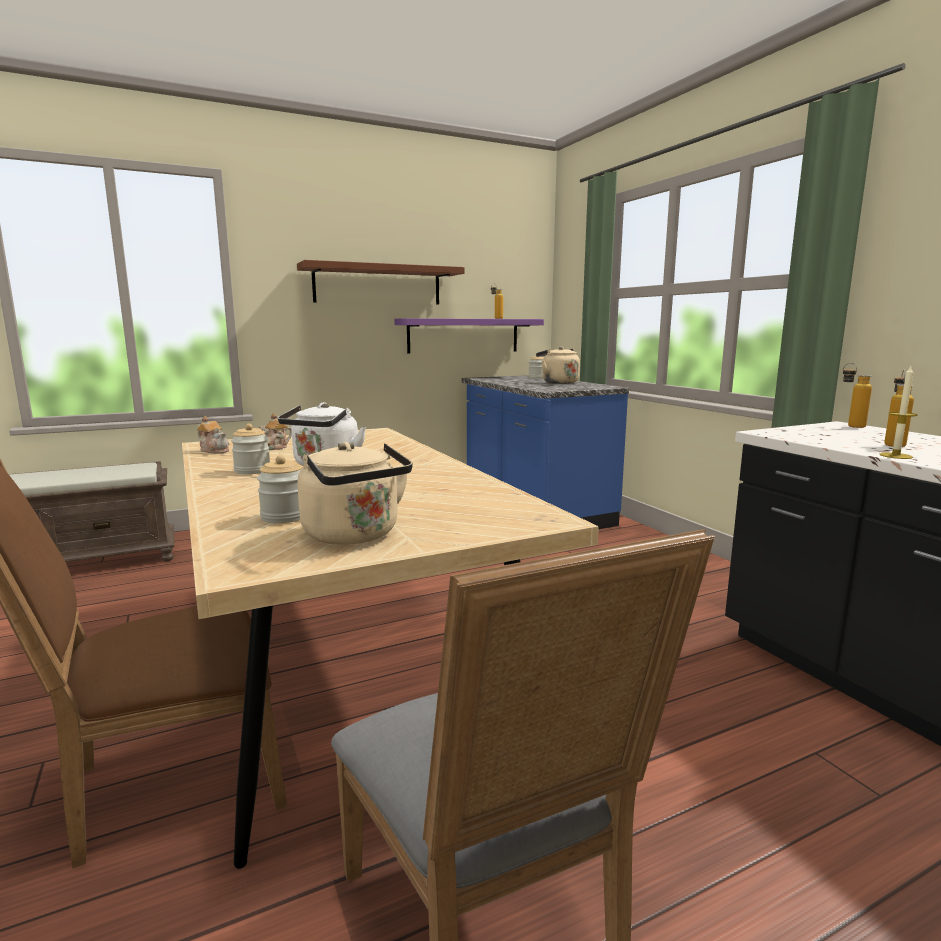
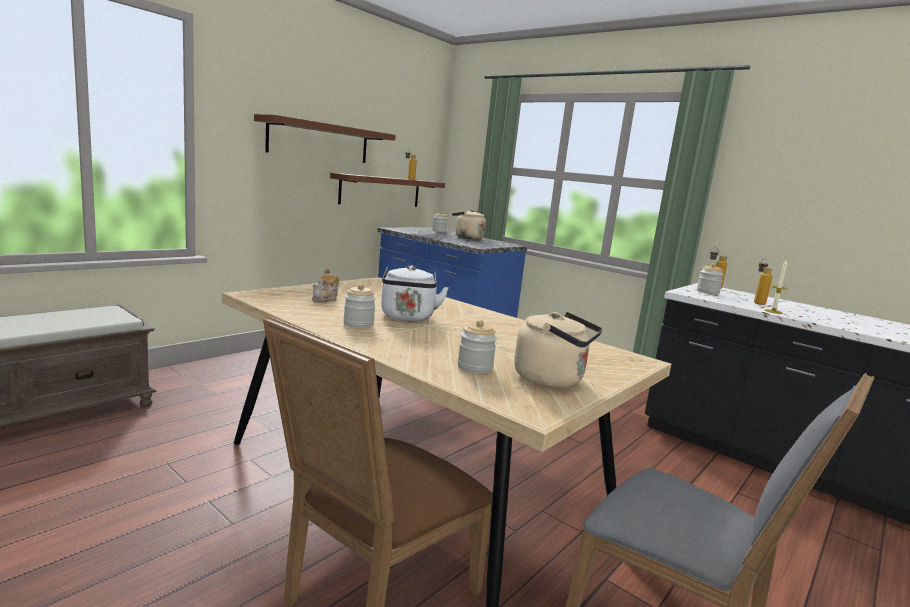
camera: 25 degrees left, 0 degrees up
(215, 450) = (277, 302): teapot -> none
(463, 335) = (380, 191): purple shelf -> brown shelf
(820, 432) = (707, 292): none -> jar

